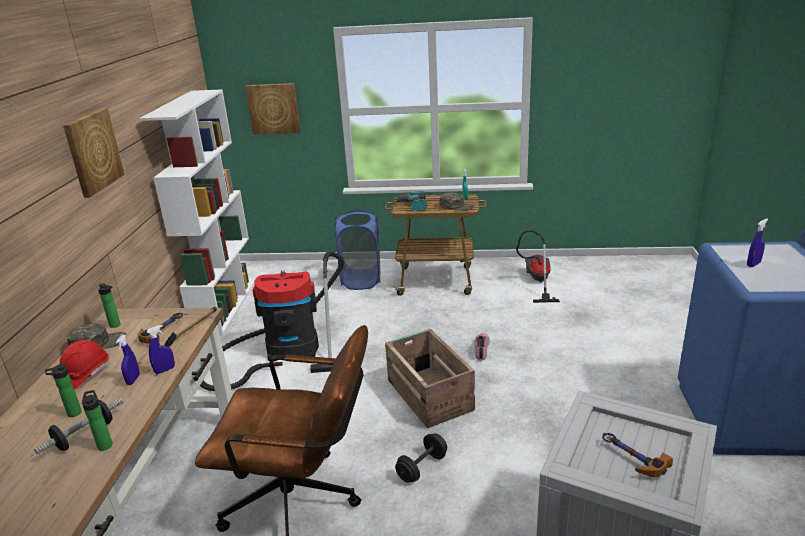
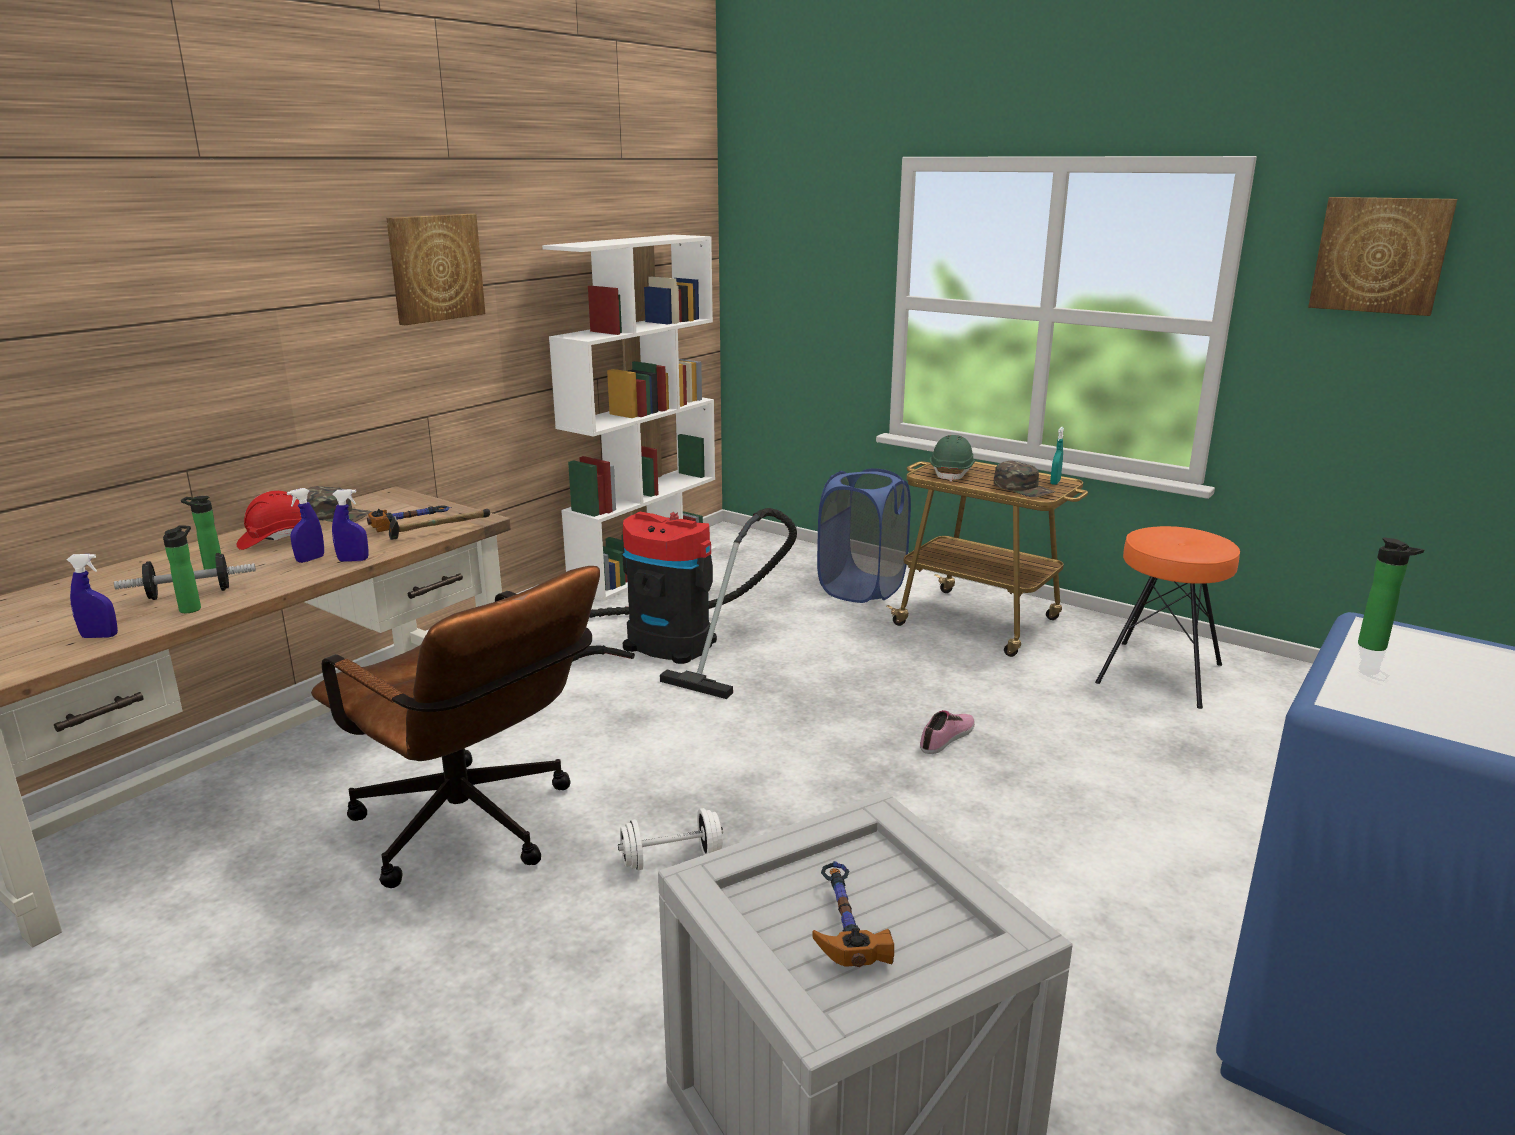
camera: 30 degrees right, 5 degrees down
(116, 325) = (377, 504): bottle -> bottle (1376, 647)
(273, 108) = (800, 284): picture -> picture (1380, 255)
(412, 205) = (952, 473): power drill -> green hard hat
(422, 467) = (671, 859): black dumbbell -> white dumbbell
(429, 394) = (792, 769): crate -> none
(537, 281) = (1161, 674): vacuum cleaner -> orange stool
(753, 264) = (1405, 669): blue spray bottle -> blue spray bottle (100, 636)

